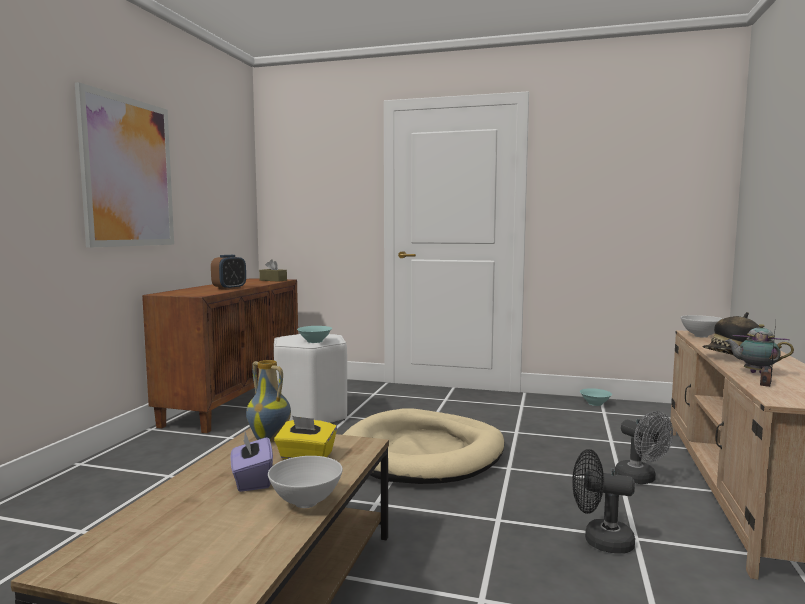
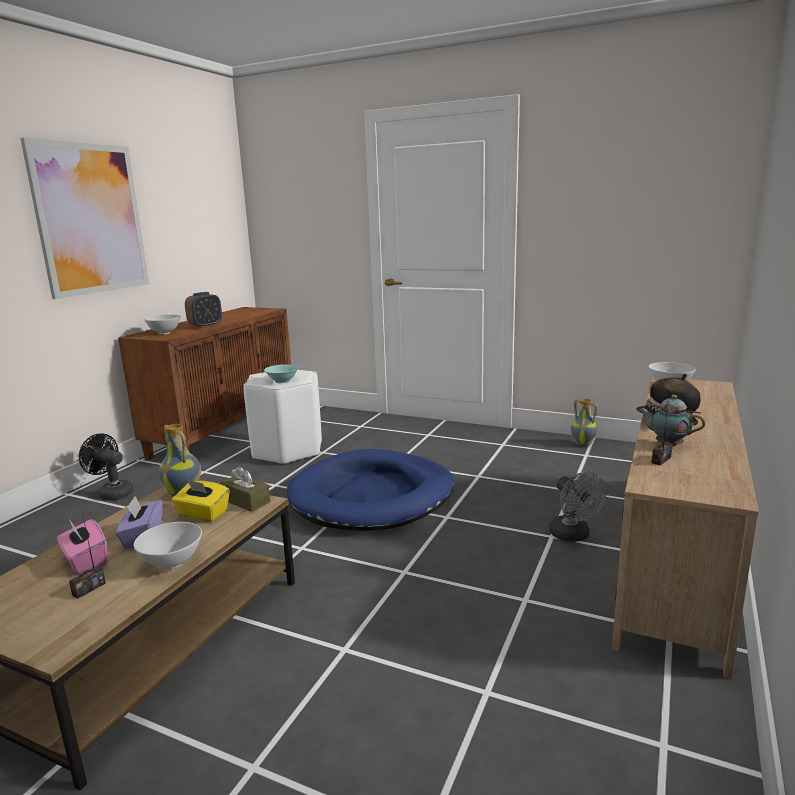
camera: 10 degrees right, 10 degrees up
(191, 292) = (164, 333): none -> white bowl
(197, 506) = (85, 561): none -> pink tissue box
(222, 533) = (89, 589): none -> radio
(273, 280) = (261, 311): brown tissue box -> brown tissue box (246, 501)
(423, 453) = (372, 496): beige dog bed -> blue dog bed
(595, 403) = (583, 444): turquoise bowl -> vase
(600, 540) = (489, 599): black fan -> black fan (112, 493)

